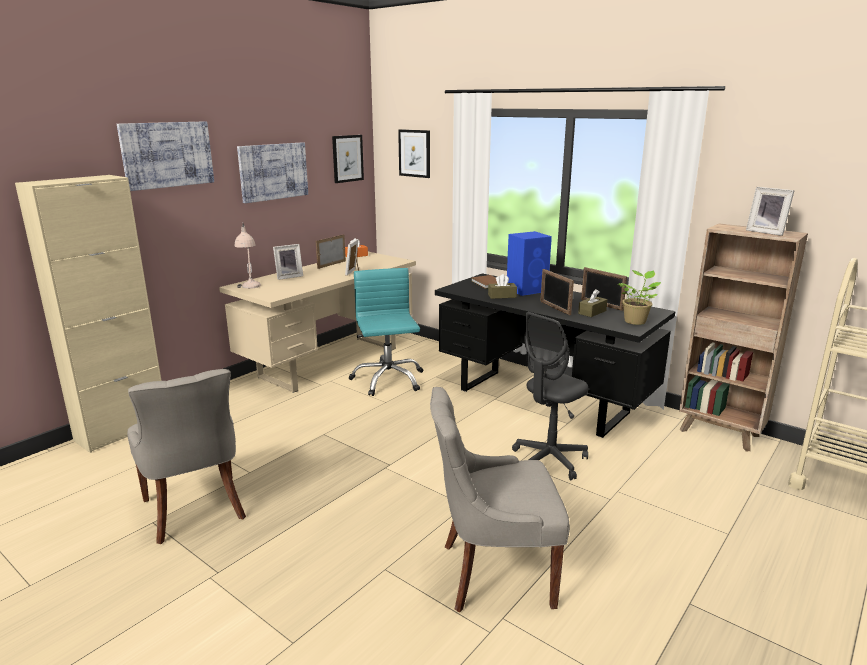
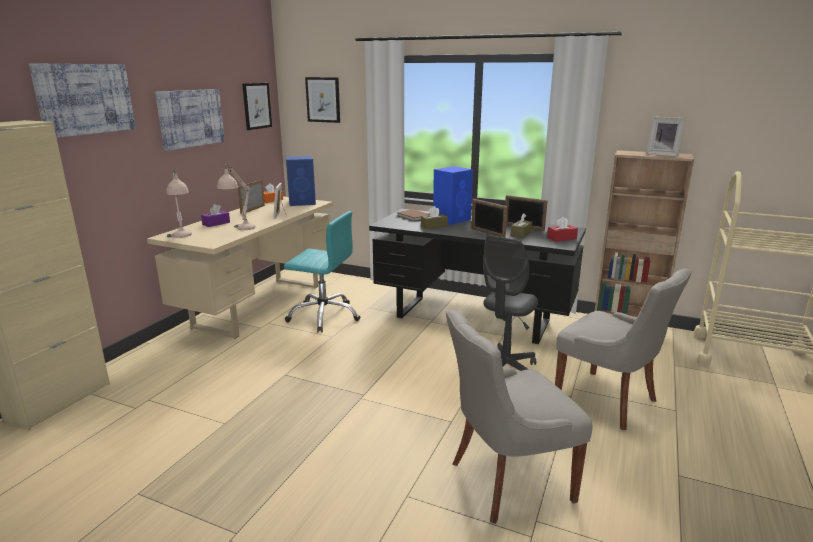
camera: 15 degrees left, 0 degrees up
(195, 510) = (182, 472): grey chair -> grey chair (608, 401)
(288, 277) = (216, 223): picture frame -> purple tissue box
(305, 285) = (239, 230): none -> beige table lamp
(385, 260) = (303, 202): none -> blue speaker
(387, 380) = (324, 316): turquoise office chair -> turquoise office chair turned 135 degrees clockwise
(635, 321) = (561, 238): potted plant -> red tissue box

